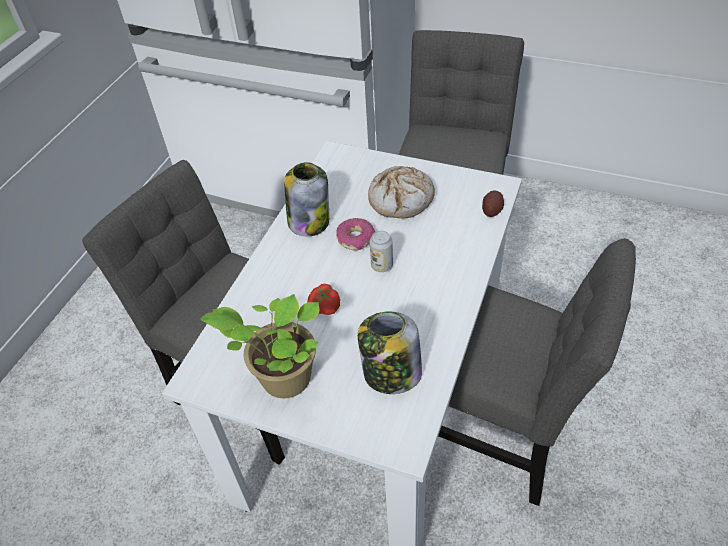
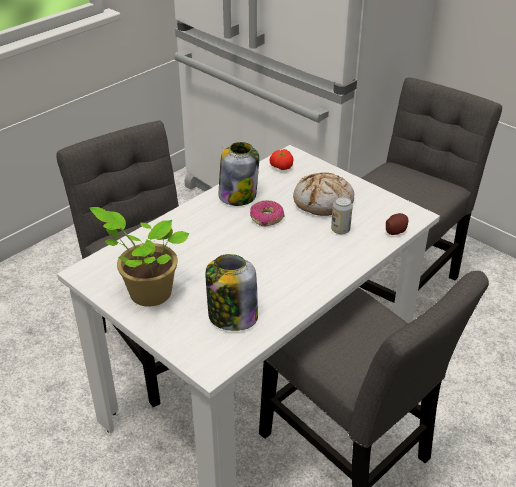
camera: 20 degrees right, 10 degrees down
(324, 307) = (210, 256): tomato -> tomato (281, 167)
(382, 265) = (275, 242): can -> can (340, 230)

